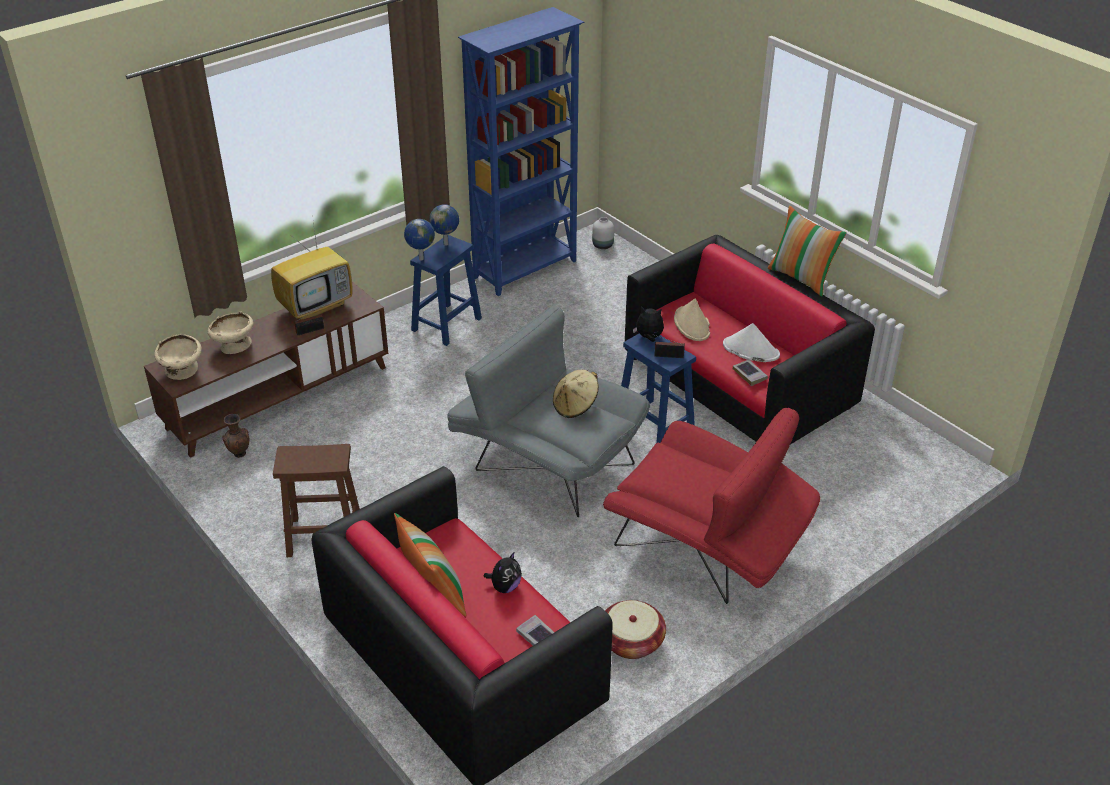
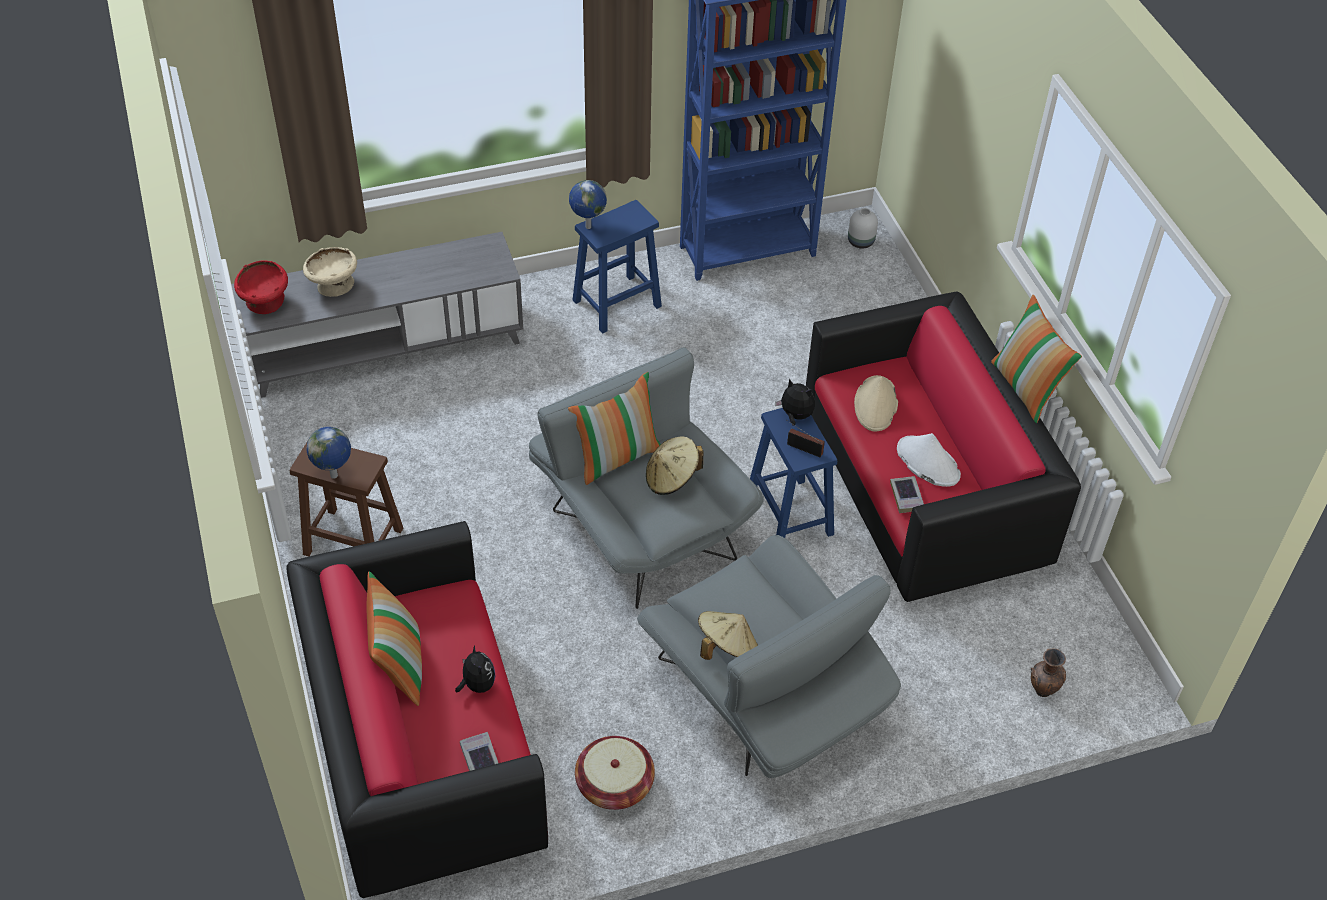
camera: 20 degrees right, 10 degrees up
(183, 371) = (266, 303): beige bowl -> red bowl
(239, 455) = (312, 410): brown vase -> brown vase (1042, 692)
(278, 397) = (385, 348): brown tv stand -> grey tv stand
(312, 330) = (426, 288): radio -> none
(316, 306) = (447, 256): television -> none
(446, 244) = (628, 213): globe -> globe (335, 476)
(505, 587) = (477, 684): plush toy -> plush toy turned 75 degrees counterclockwise
(524, 404) = (617, 457): none -> pillow
(684, 503) = (726, 648): none -> beige hat
(708, 546) = (765, 696): red armchair -> grey armchair

